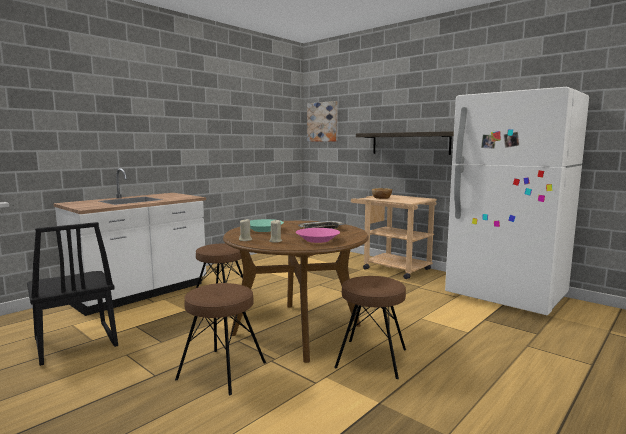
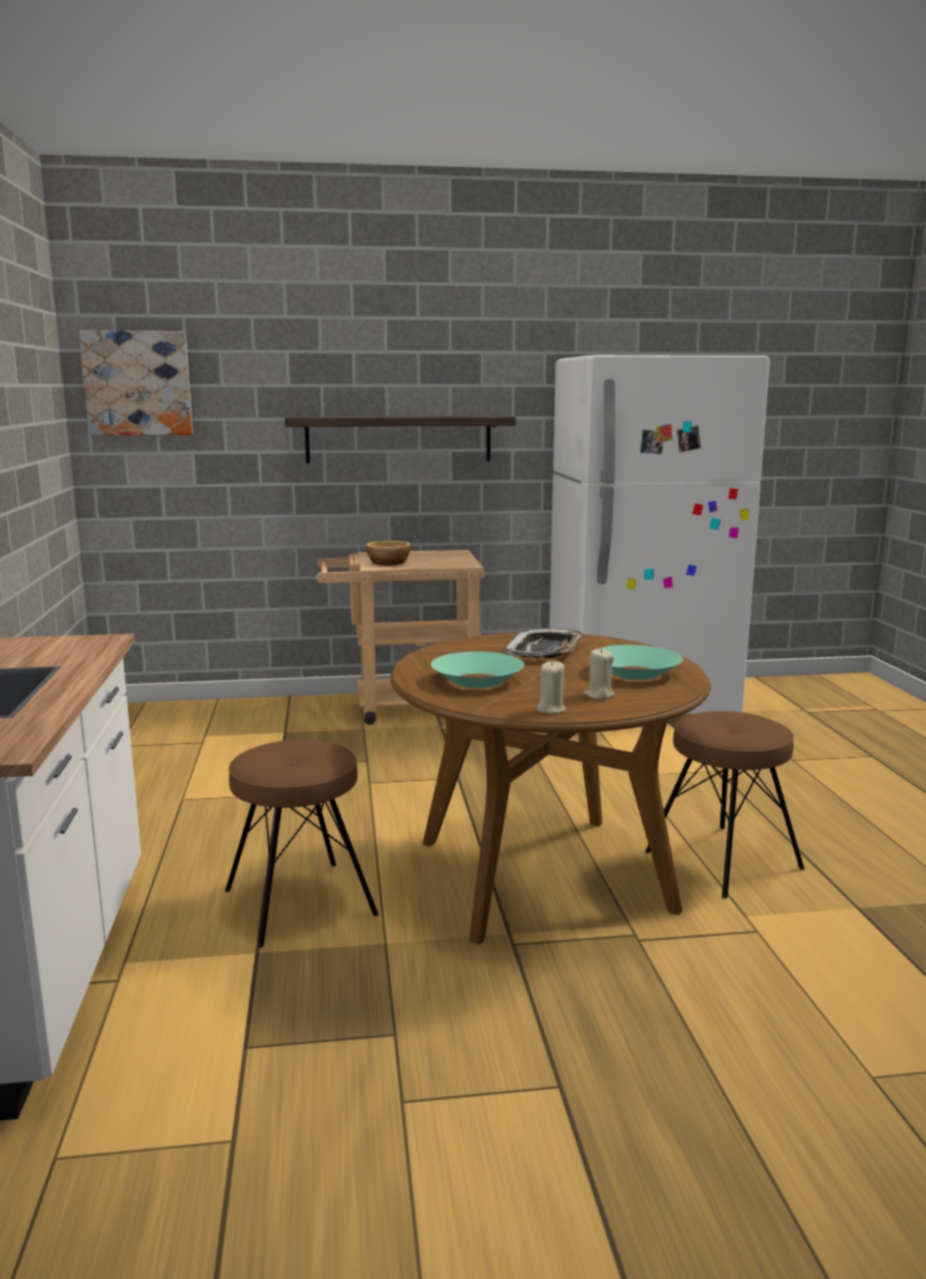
camera: 50 degrees left, 5 degrees up
(74, 344) = (213, 1178): black chair -> none
(222, 371) = (625, 1001): brown stool -> none
(317, 240) = (635, 673): pink bowl -> turquoise bowl

